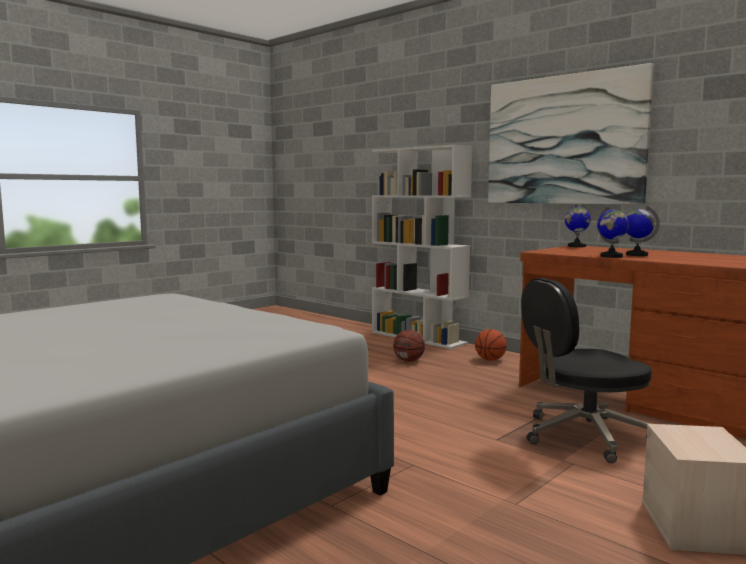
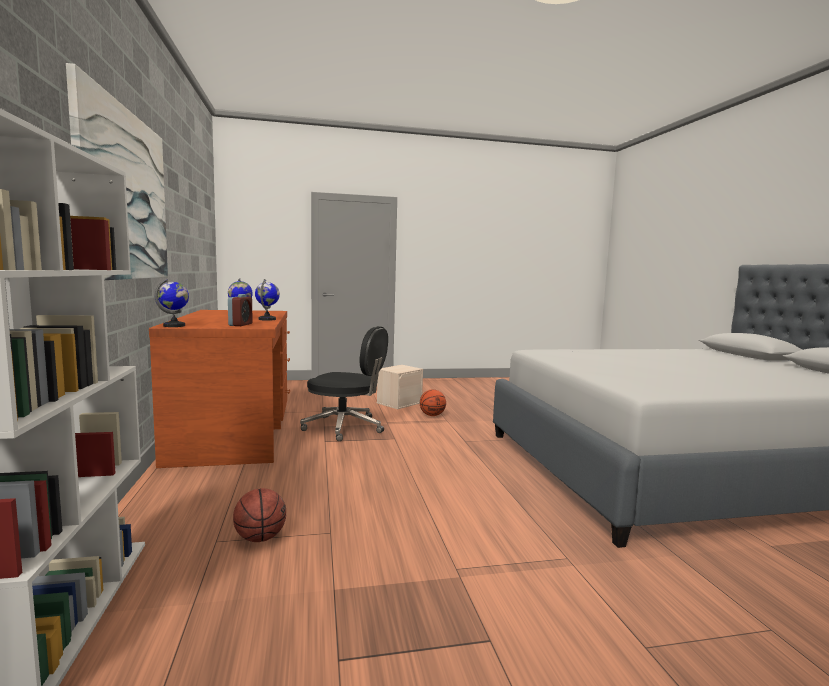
camera: 145 degrees left, 0 degrees up
(490, 360) = (182, 502): basketball -> basketball (432, 415)
(564, 251) = (240, 324): none -> alarm clock

